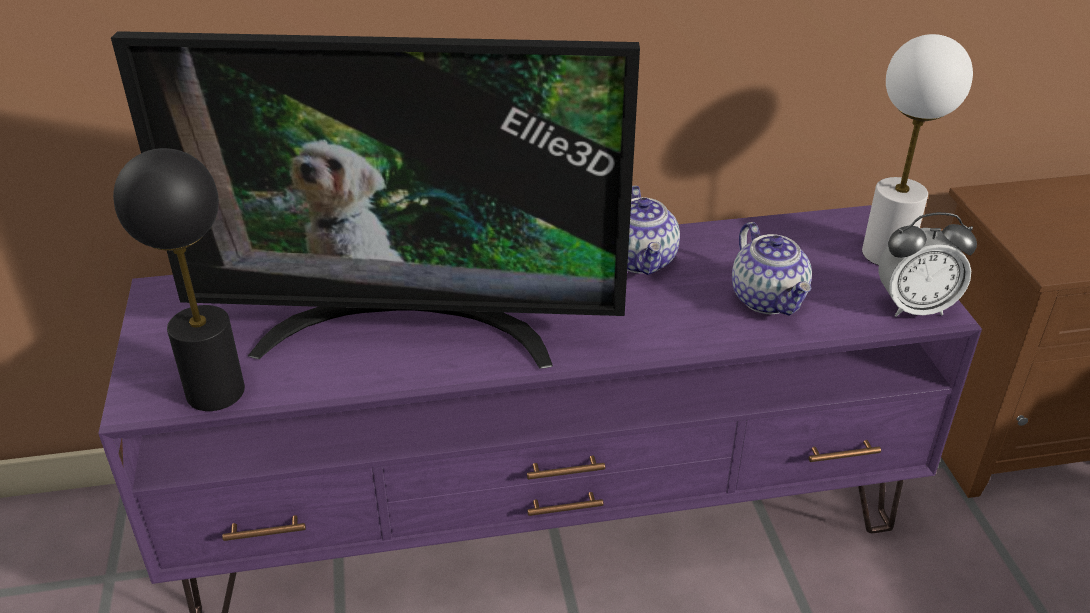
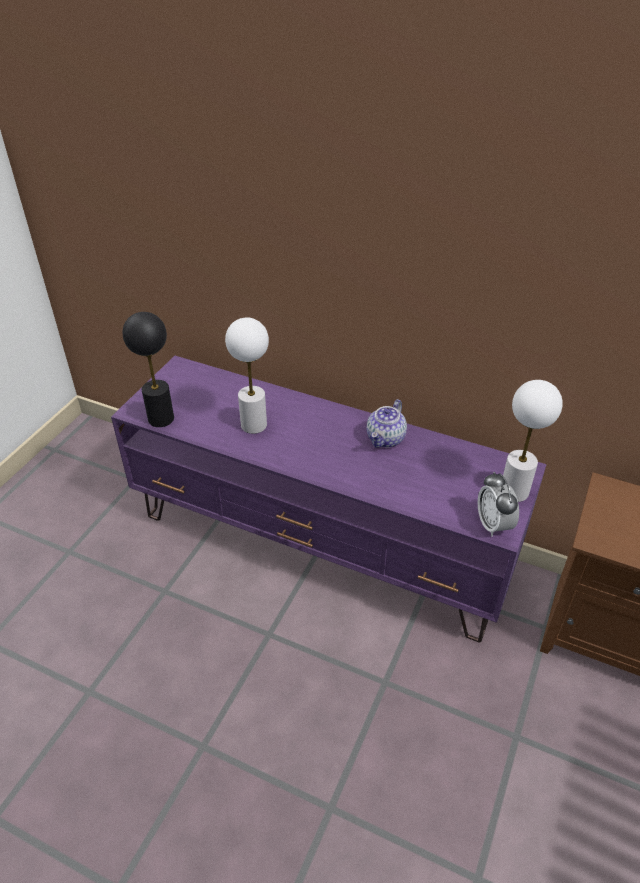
camera: 35 degrees right, 5 degrees up
(408, 328) = (254, 425): television -> white table lamp
(769, 299) = (424, 486): teapot -> none
(914, 307) = (493, 525): alarm clock -> alarm clock turned 45 degrees clockwise

